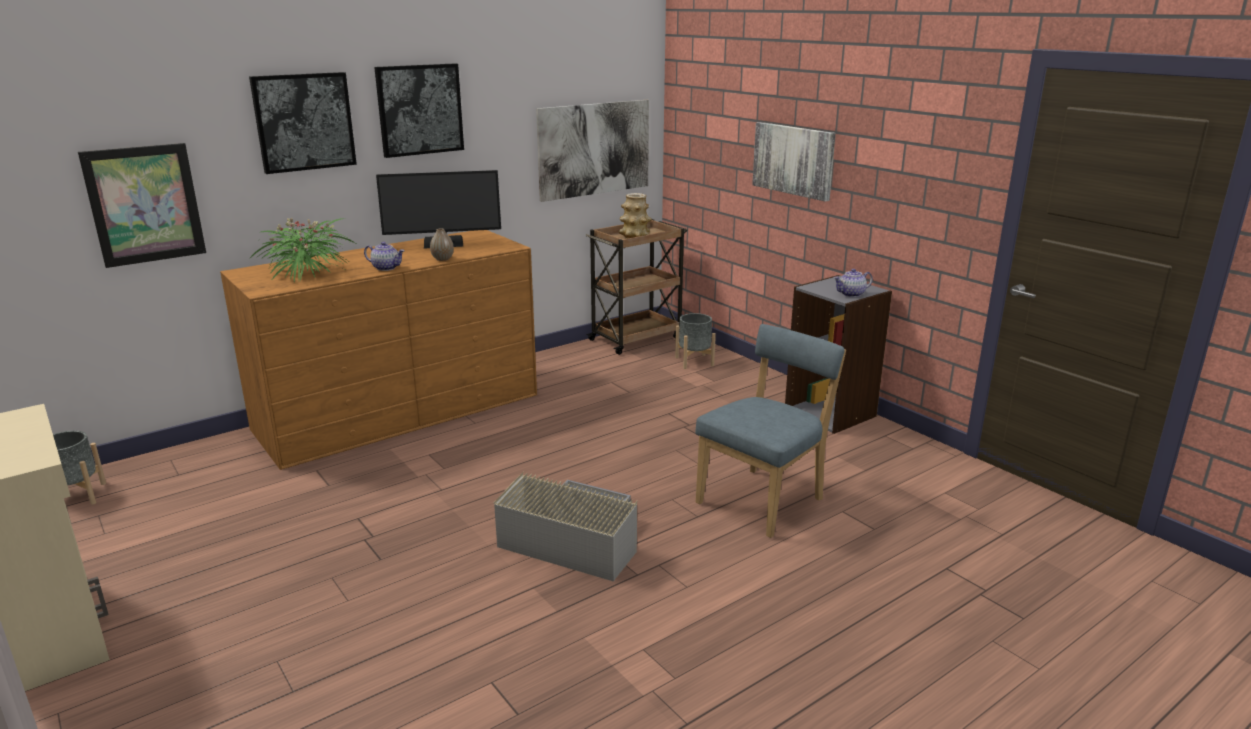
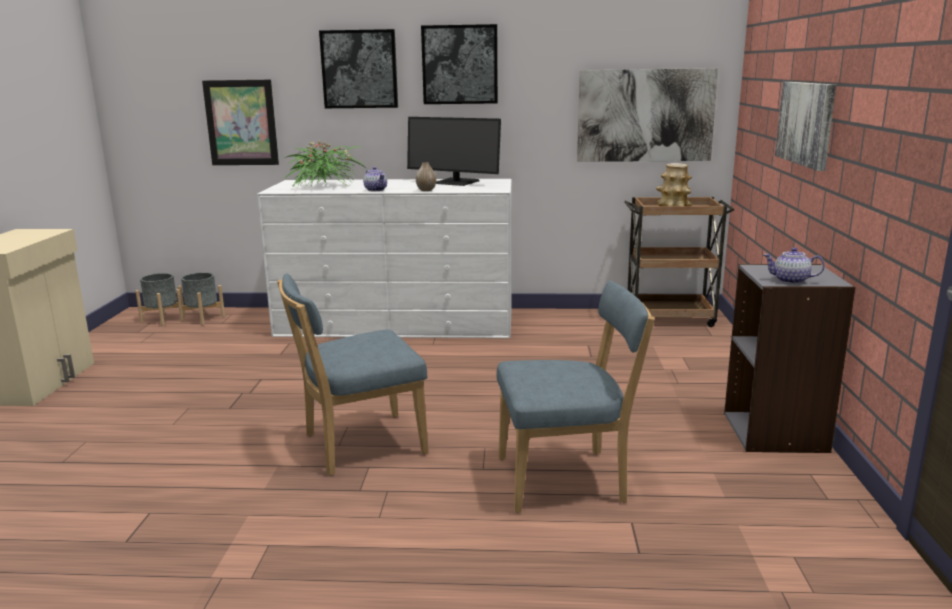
camera: 40 degrees right, 5 degrees down
(400, 411) = (397, 323): brown dresser -> white dresser
(572, 540) = (358, 445): grey storage box -> blue chair
(694, 361) = (696, 349): grey planter -> grey planter (203, 318)

